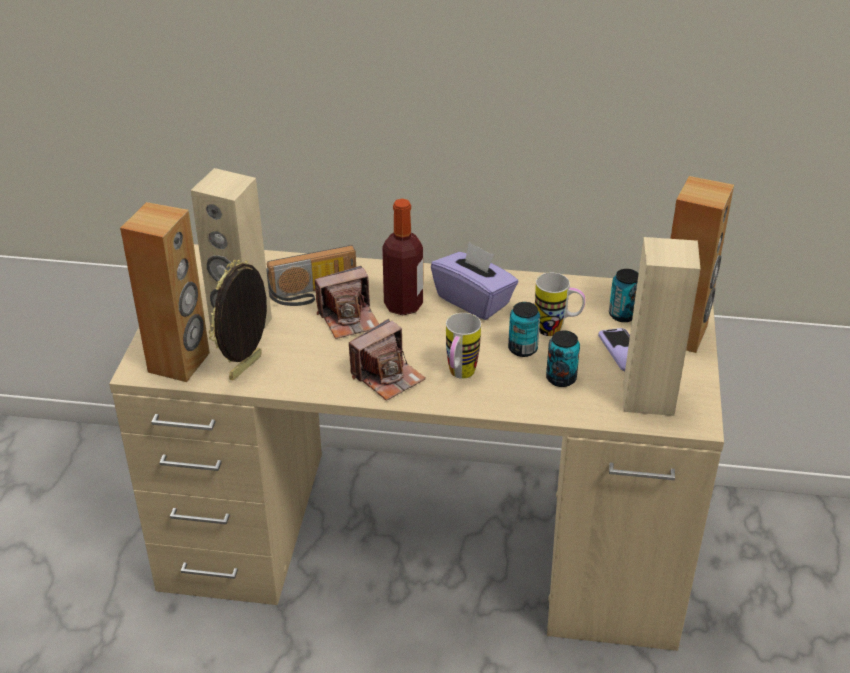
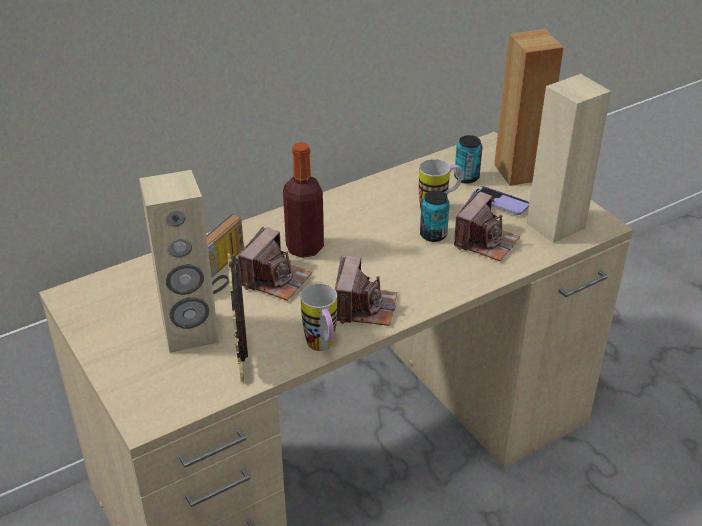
camera: 40 degrees left, 0 degrees up
(179, 362) = (175, 393): brown speaker -> none
(459, 376) = (415, 278): mug -> mug (323, 348)
(474, 300) = (353, 217): purple tissue box -> none
(561, 378) = (485, 242): can -> camera

